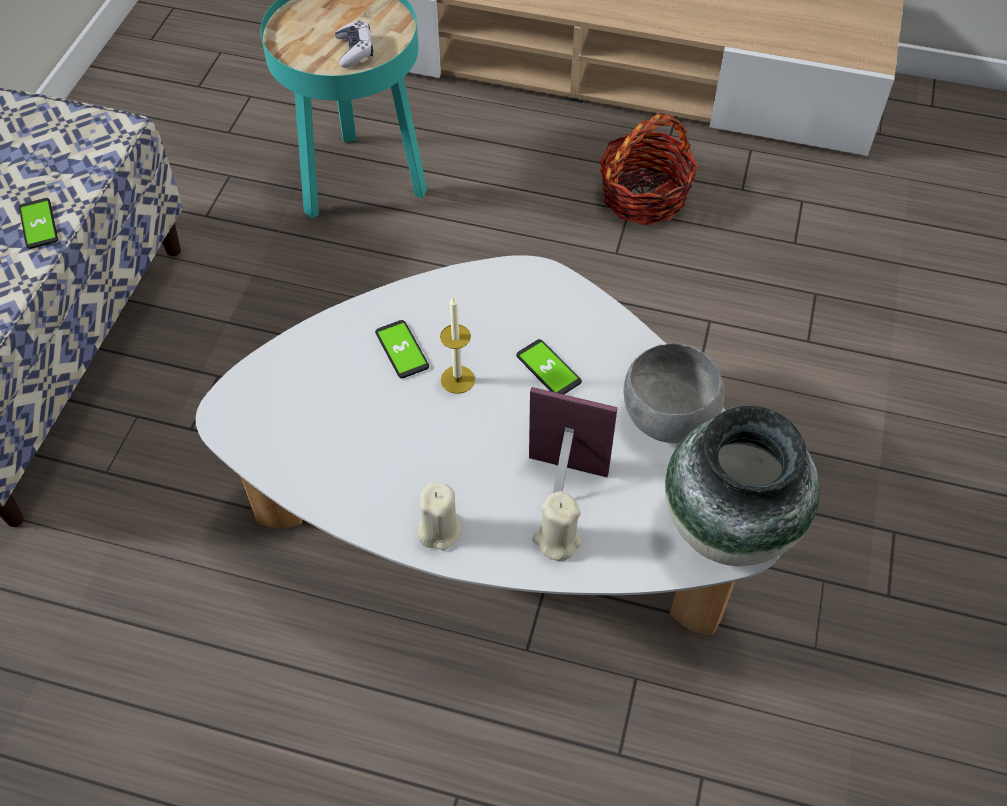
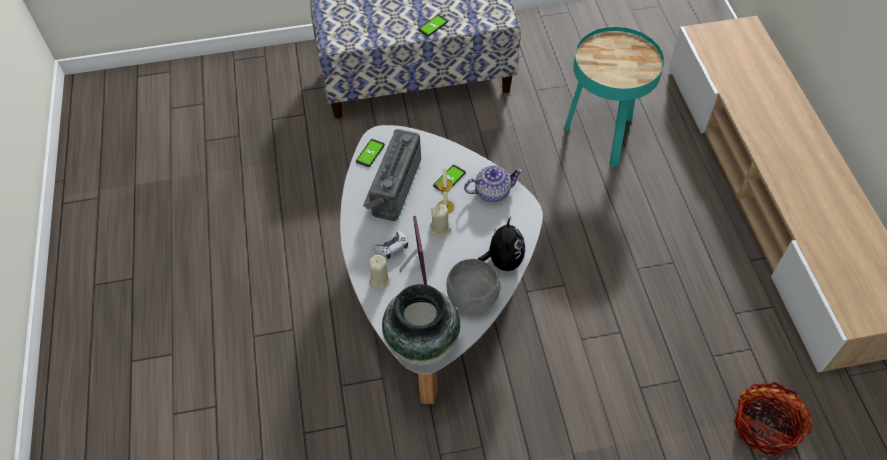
camera: 65 degrees right, 0 degrees up
(355, 51) = (610, 72): game controller -> game controller (392, 248)
(359, 439) = (392, 186): none -> radio
(439, 530) = (362, 234): beige candle -> beige candle (440, 229)
(468, 303) = (492, 192): none -> teapot
(548, 369) = (473, 239): phone -> phone (370, 153)
(616, 347) = (503, 261): none -> plush toy
(644, 196) = (690, 265): basket -> basket (764, 426)

